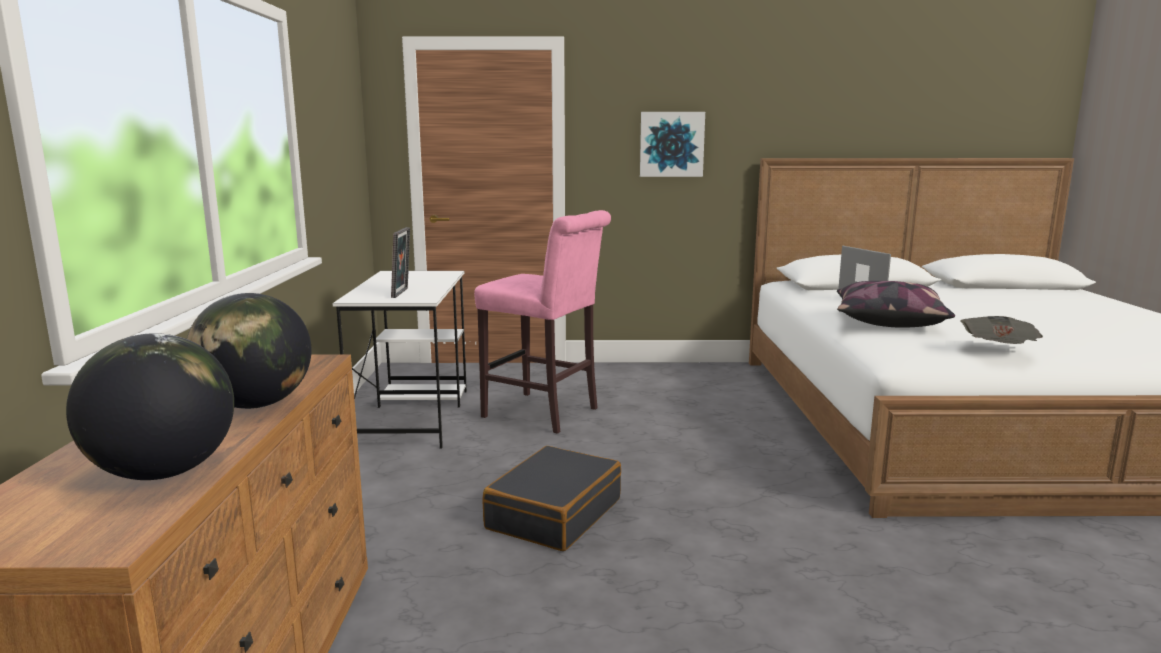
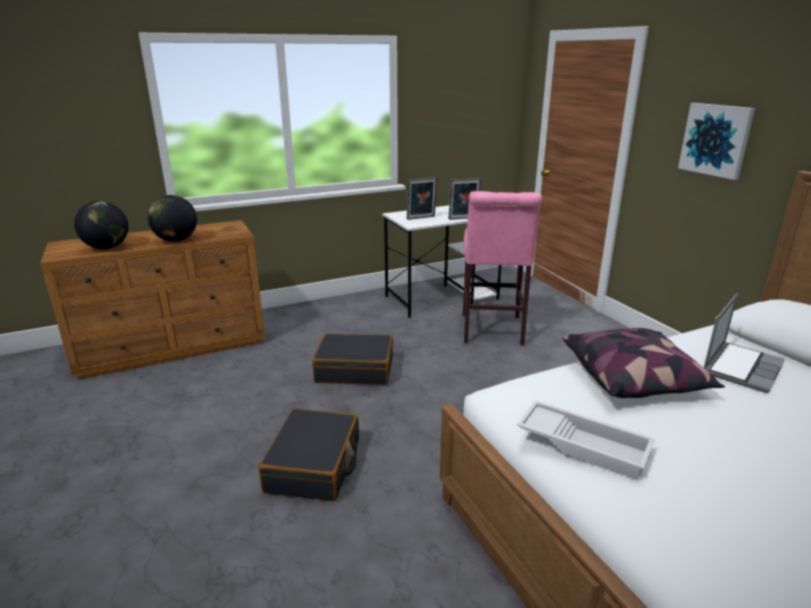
camera: 65 degrees right, 10 degrees up
(444, 282) = (463, 219): none -> picture frame
(787, 588) = (314, 466): none -> black suitcase
(998, 350) = (584, 444): newspaper -> white tray

